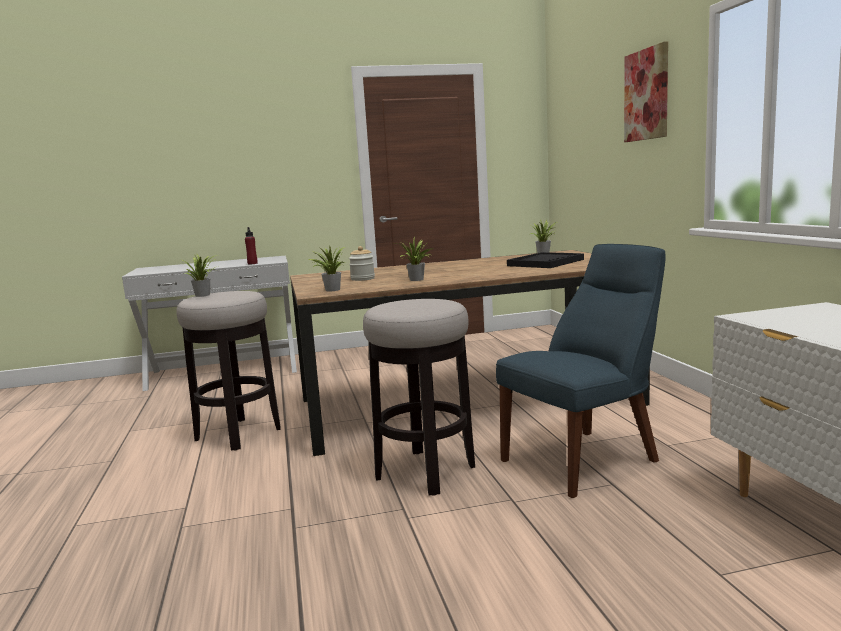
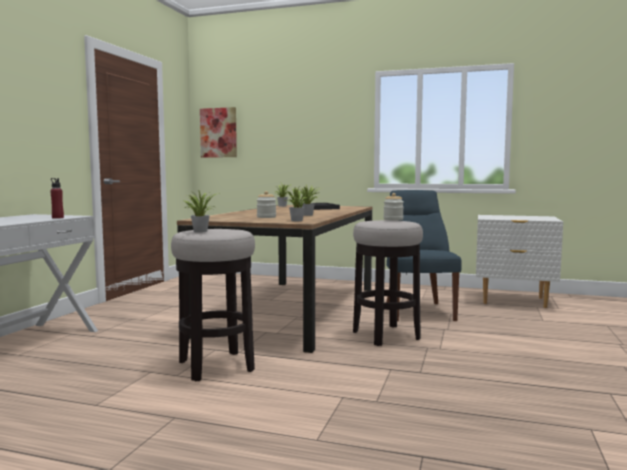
camera: 60 degrees left, 5 degrees down
(433, 302) = (393, 219): none -> jar
(647, 95) = (319, 110): picture -> picture (218, 132)

